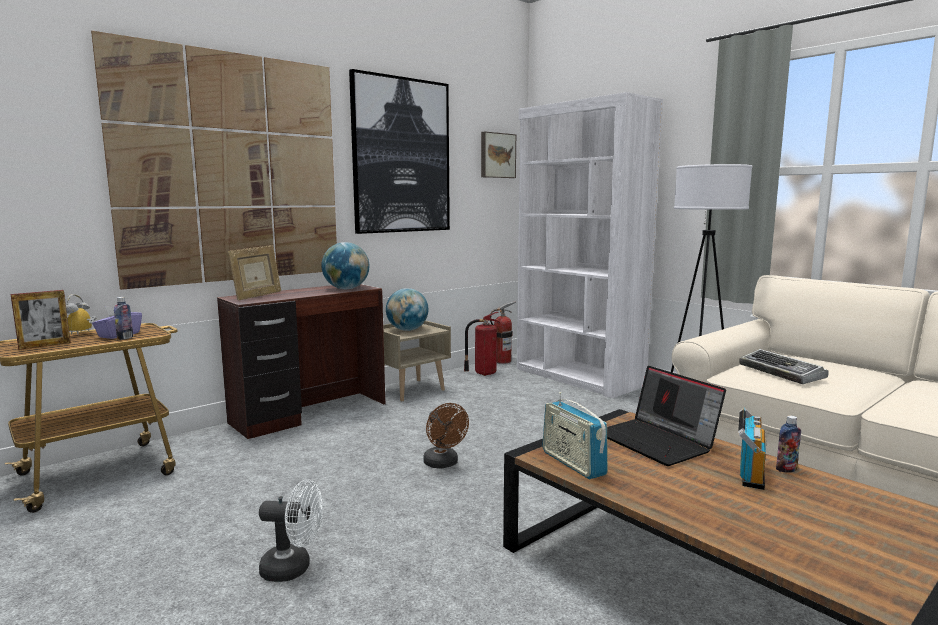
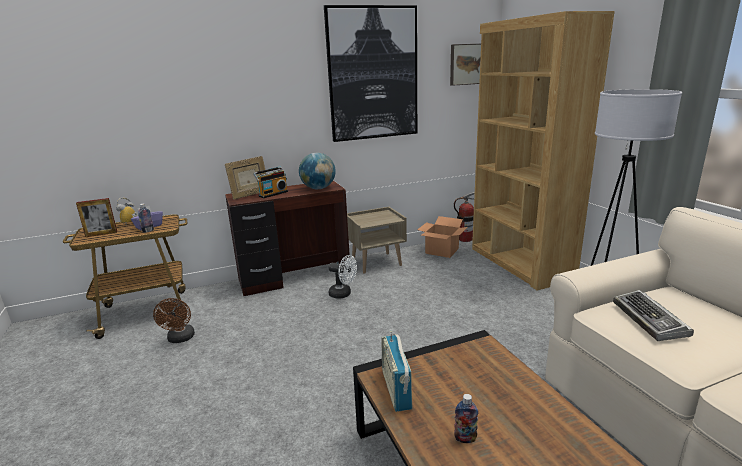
camera: 20 degrees right, 10 degrees up
(232, 169) = (230, 99): picture -> none
(293, 568) = (210, 417): white fan -> white fan (343, 294)
(407, 330) = (373, 218): globe -> none
(443, 464) = (359, 340): brown fan -> brown fan (180, 339)
(483, 373) = (442, 251): fire extinguisher -> cardboard box
(578, 377) = (520, 263): white bookcase -> brown bookcase
(658, 442) = (487, 377): laptop -> none
(749, 473) = (544, 433): radio -> radio (272, 194)
(786, 469) = (584, 437): bottle -> bottle (465, 438)

